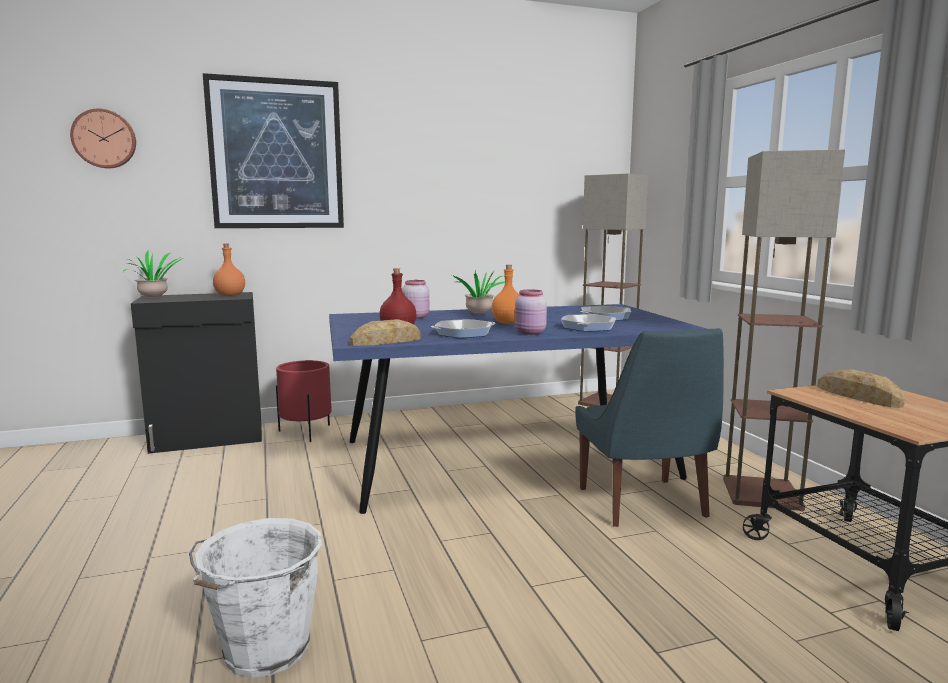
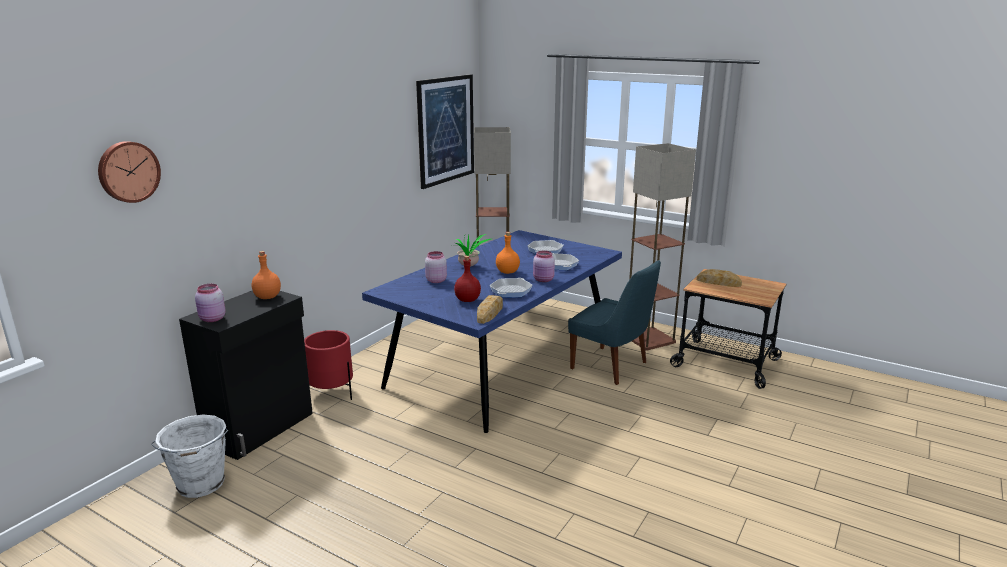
camera: 40 degrees left, 10 degrees up
(154, 298) = (212, 319): potted plant -> pink jar
(264, 651) = (574, 516): white bucket -> white bucket (200, 485)
(276, 154) = (267, 154): picture -> picture (446, 130)

